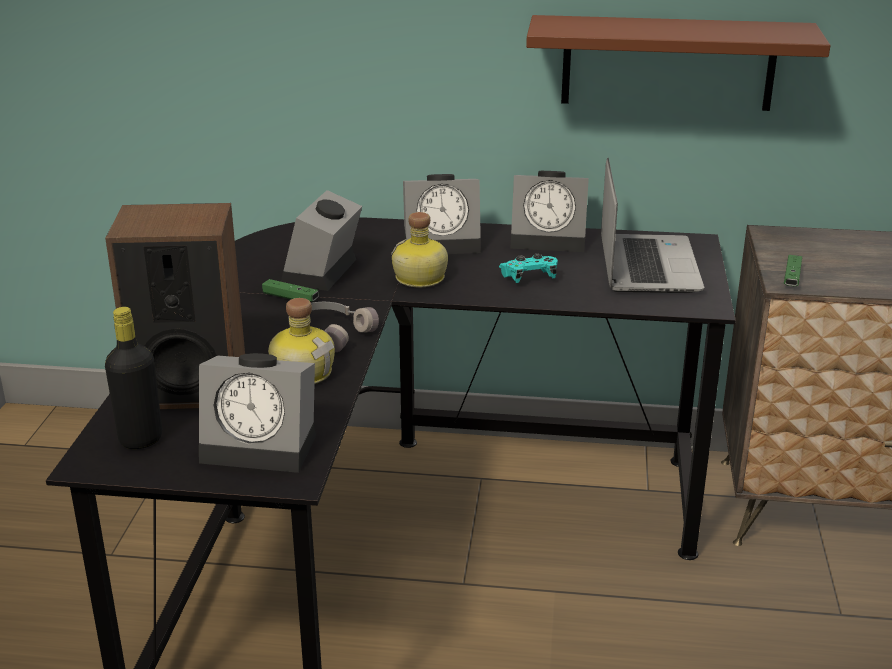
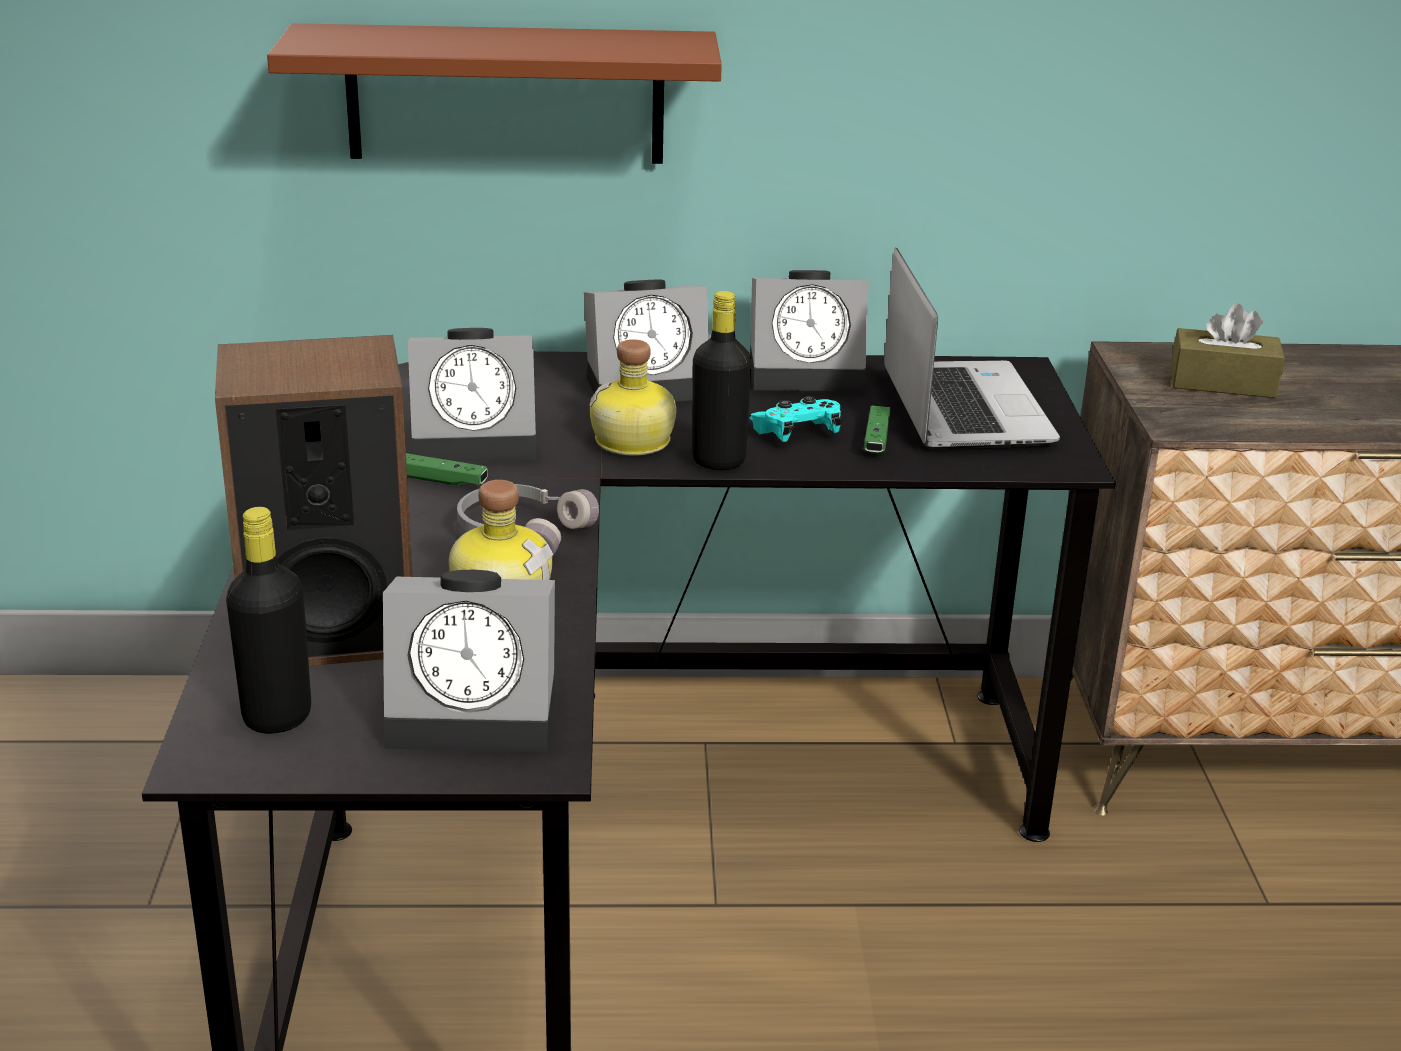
camera: 10 degrees left, 0 degrees up
(322, 273) = (478, 440): alarm clock -> alarm clock turned 105 degrees counterclockwise
(471, 293) = (718, 461): none -> black bottle
(668, 63) = (977, 104): brown shelf -> brown shelf (505, 94)
(792, 277) = (1181, 416): green game controller -> green game controller (876, 439)
(829, 256) = (1222, 383): none -> brown tissue box

